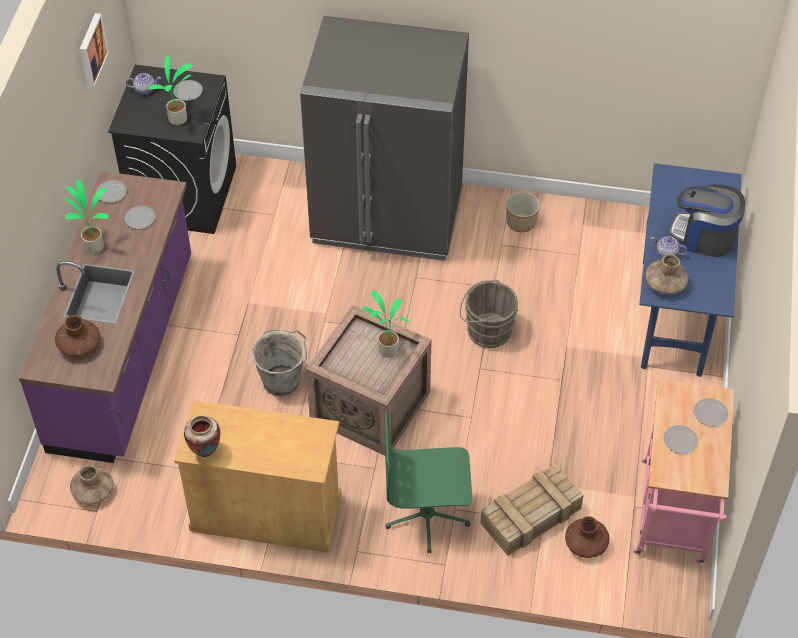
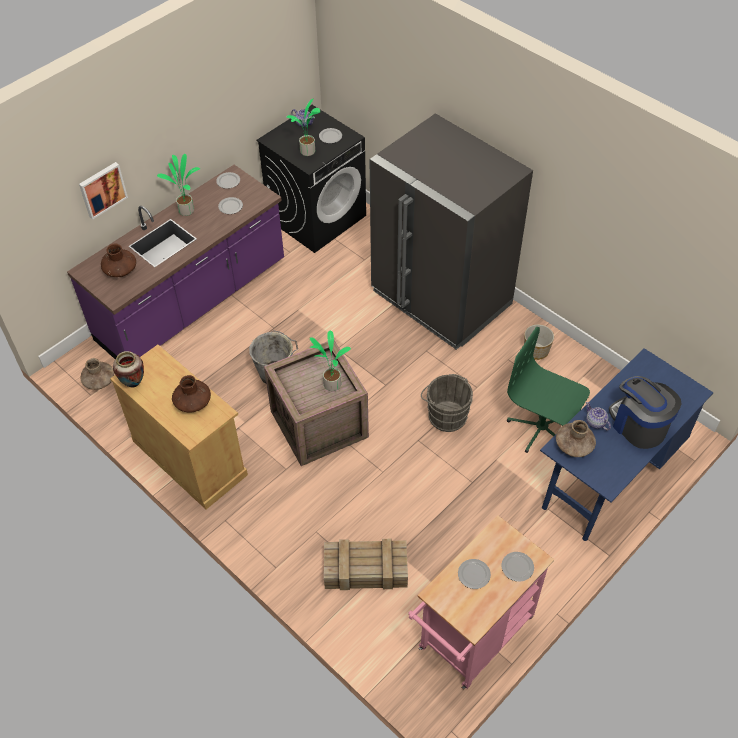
camera: 35 degrees right, 0 degrees up
(91, 50) = (251, 68): picture -> picture (102, 189)
(427, 515) = (293, 524): green office chair -> green office chair (541, 428)
(586, 544) = (389, 616): brown vase -> brown vase (192, 402)

